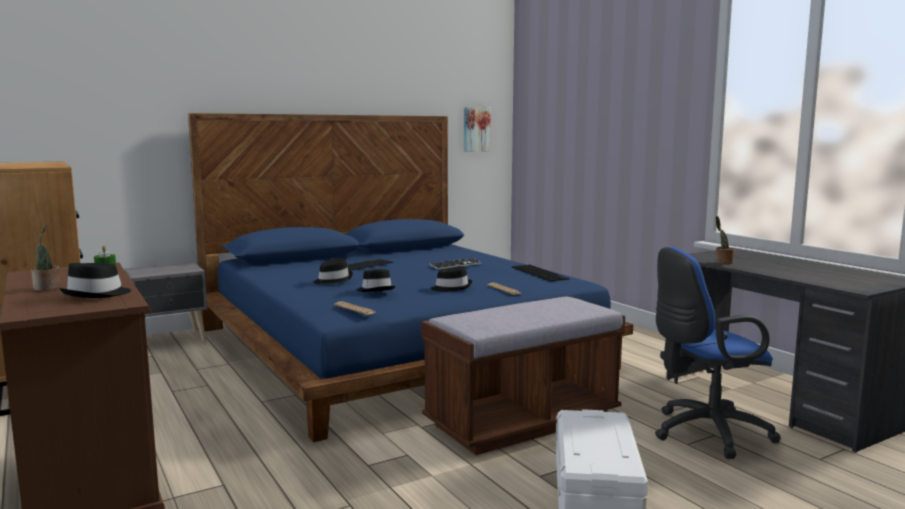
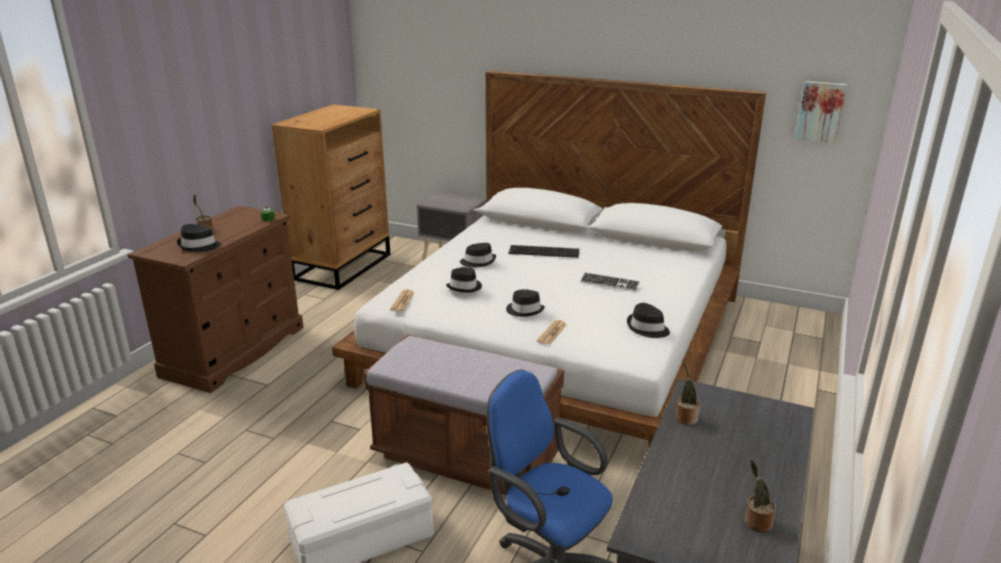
camera: 55 degrees right, 15 degrees up
(396, 347) = (557, 338): blue bed -> white bed
(541, 273) = (647, 328): keyboard -> black hat
(852, 272) = (756, 522): none -> potted plant

